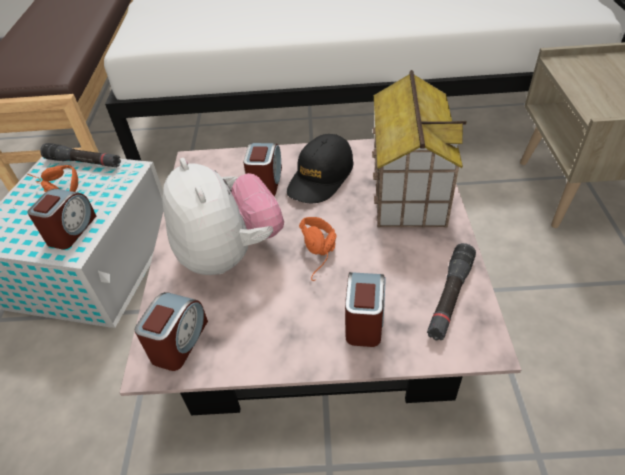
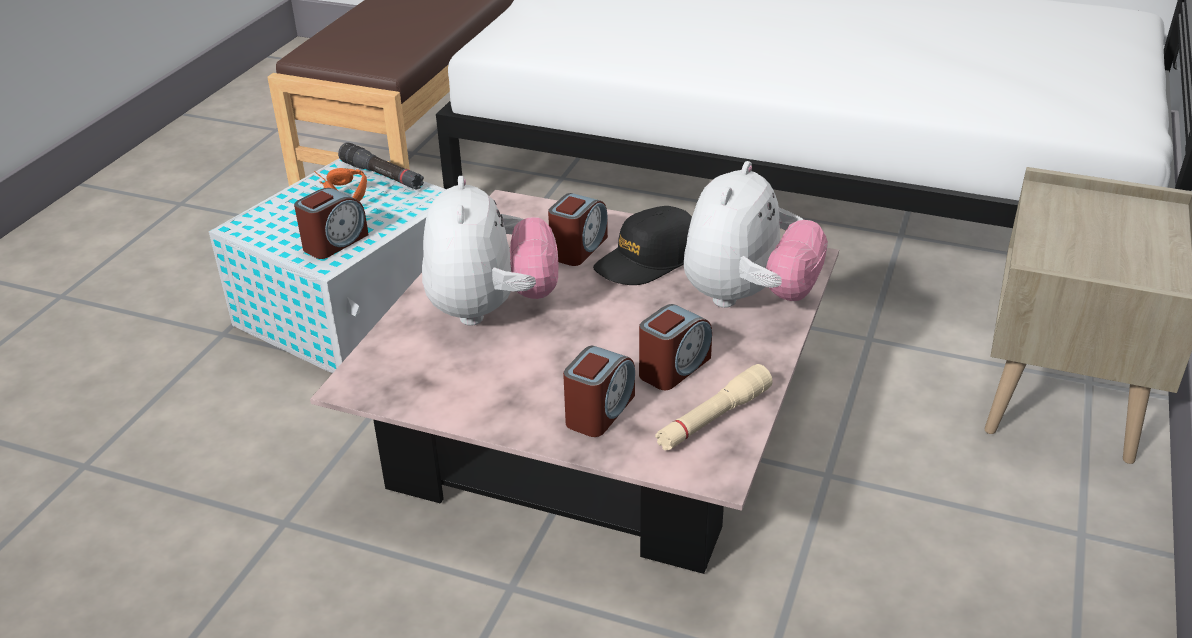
camera: 20 degrees right, 10 degrees down
(179, 342) = (390, 373): alarm clock -> alarm clock (674, 367)
(323, 256) = (594, 339): orange headphones -> none
(407, 188) = (748, 298): toy house -> plush toy
(449, 297) = (713, 418): black flashlight -> beige flashlight

